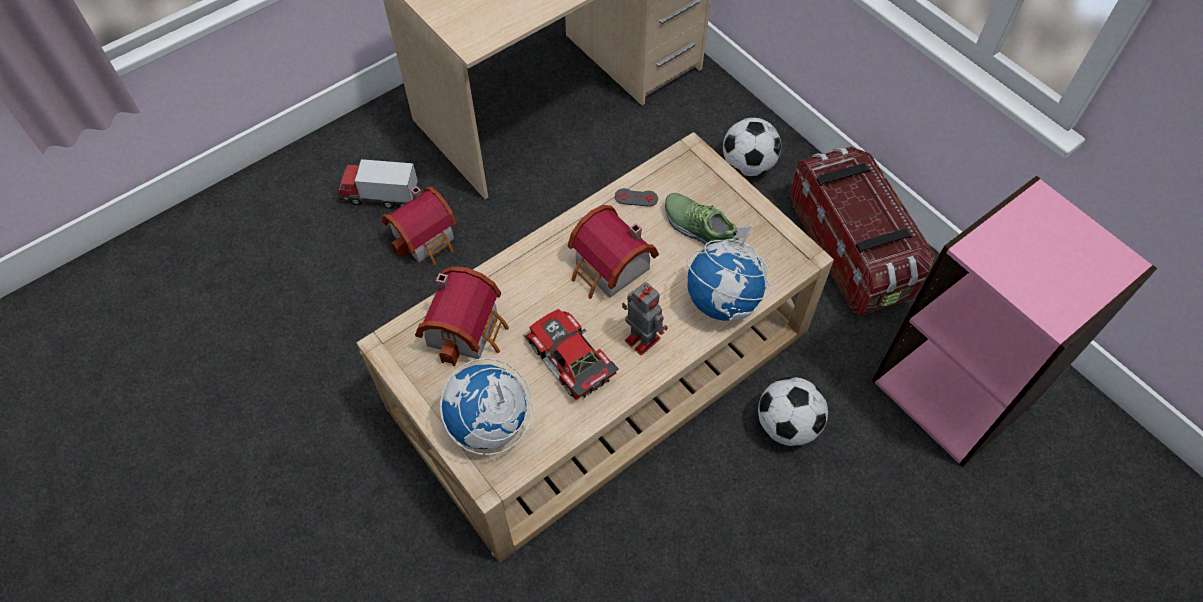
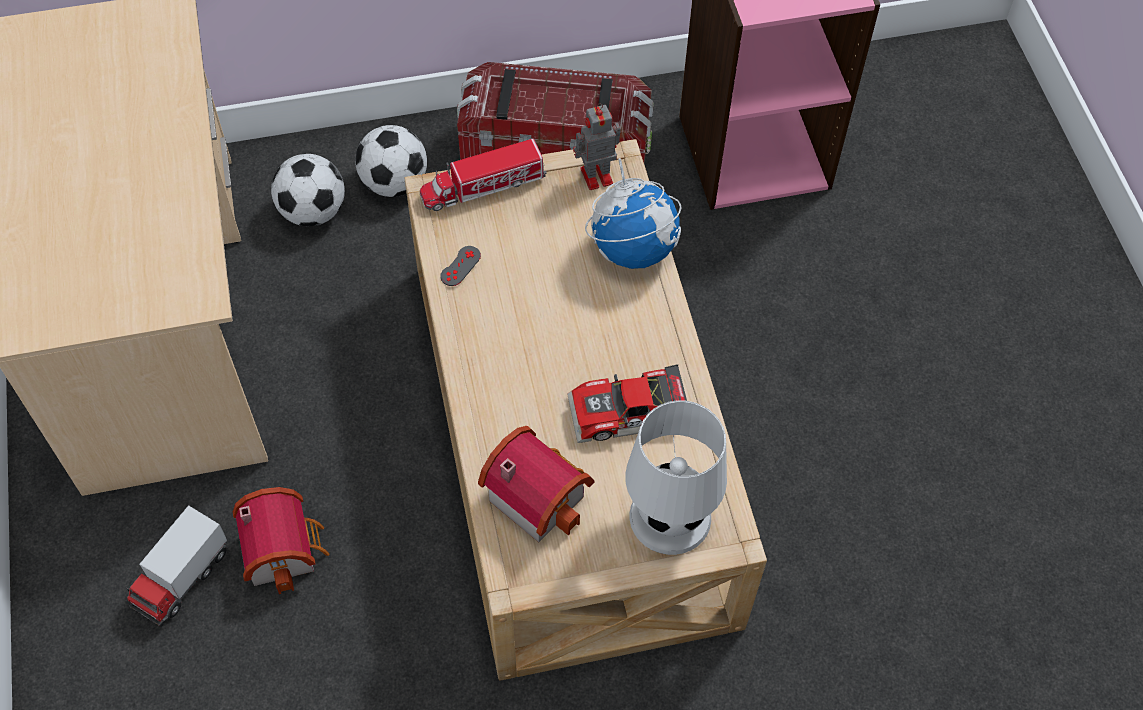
camera: 65 degrees left, 0 degrees up
(489, 425) = (669, 517): globe -> white table lamp
(610, 270) = (538, 330): toy house -> none
(641, 338) = (637, 338): toy robot -> toy robot (594, 176)
(700, 229) = (534, 229): shoe -> none
(716, 180) = (483, 186): none -> toy truck
(787, 425) = (721, 302): football -> football (313, 212)

